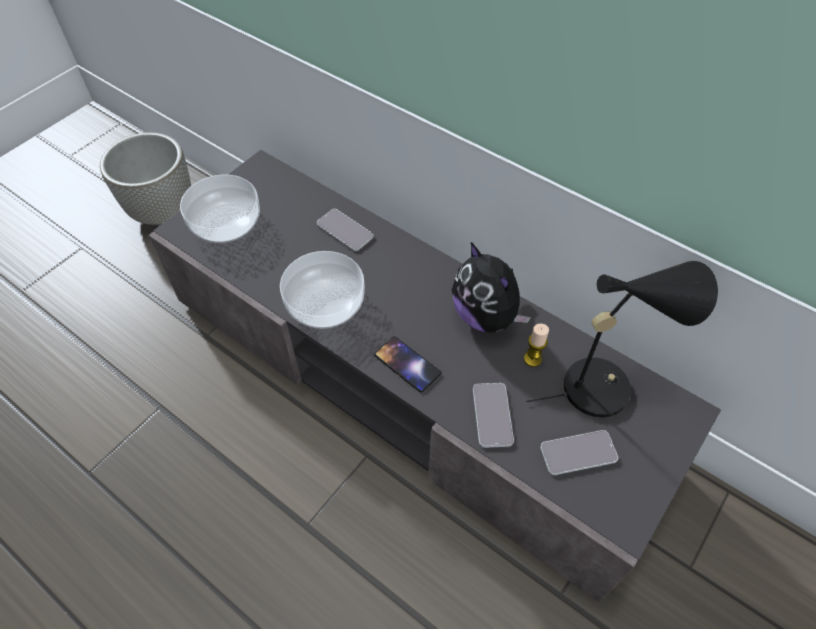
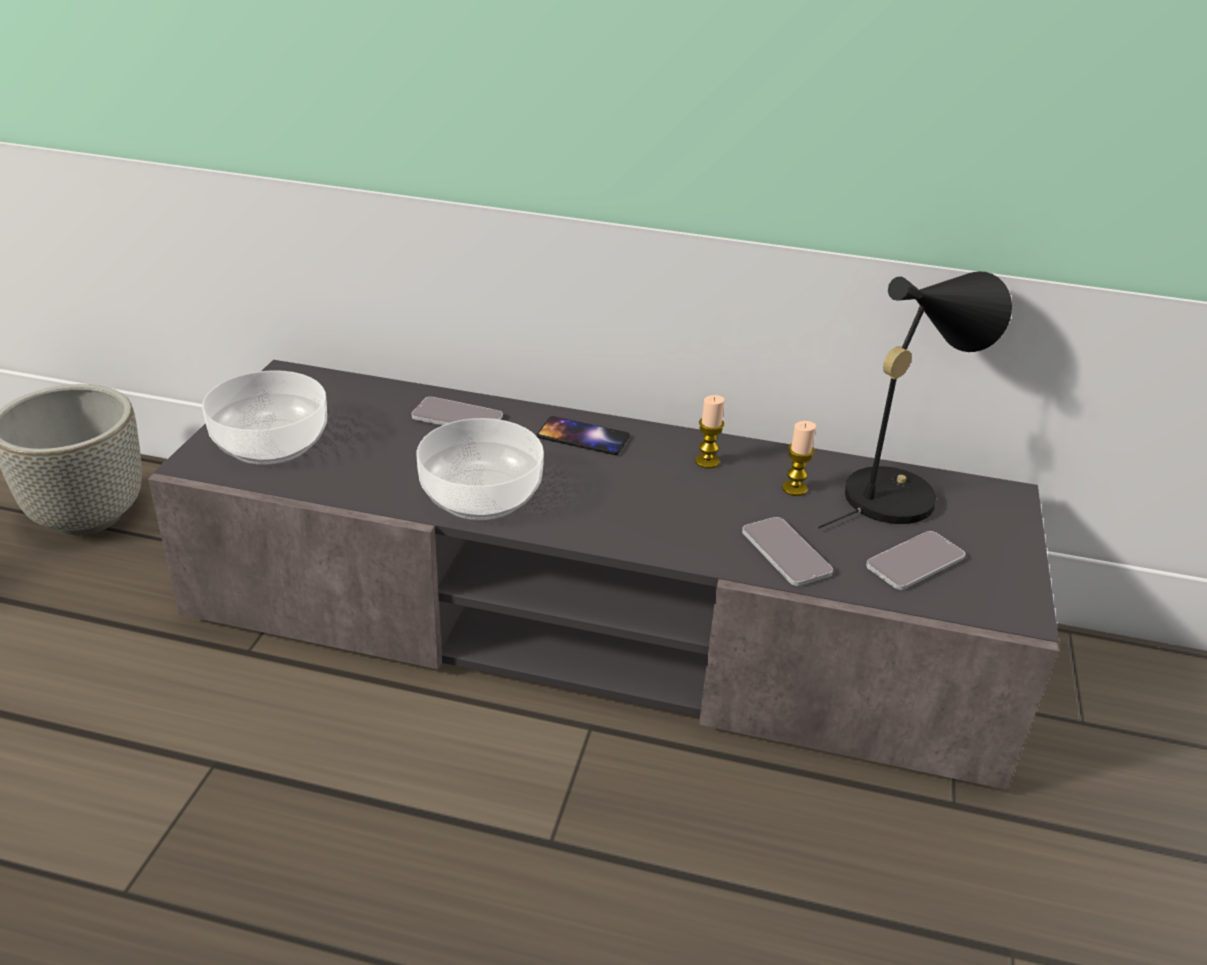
camera: 25 degrees left, 20 degrees down
(407, 364) = (639, 530): phone -> phone (583, 437)
(486, 316) = (707, 461): plush toy -> candle

